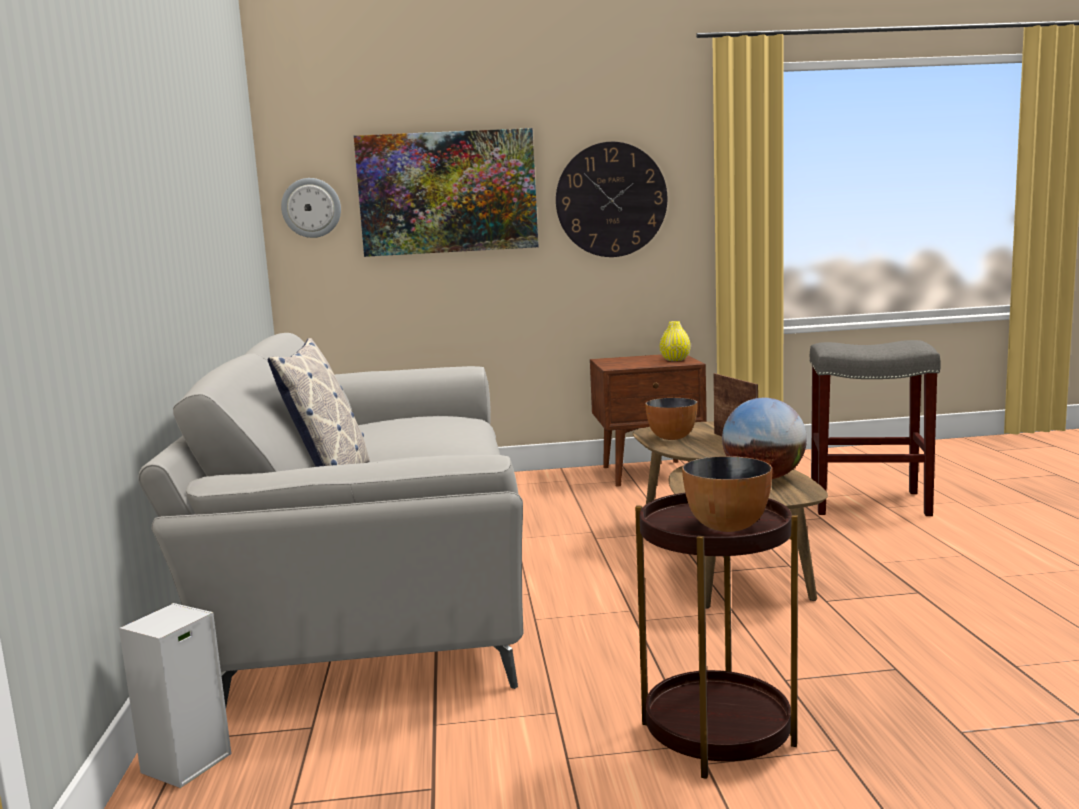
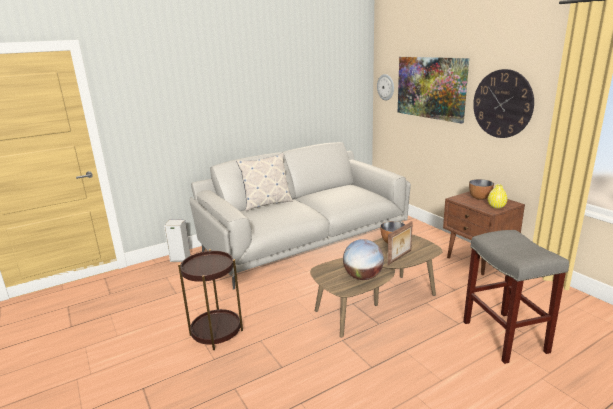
camera: 65 degrees right, 10 degrees up
(728, 526) = (203, 268): bowl -> bowl (480, 198)

